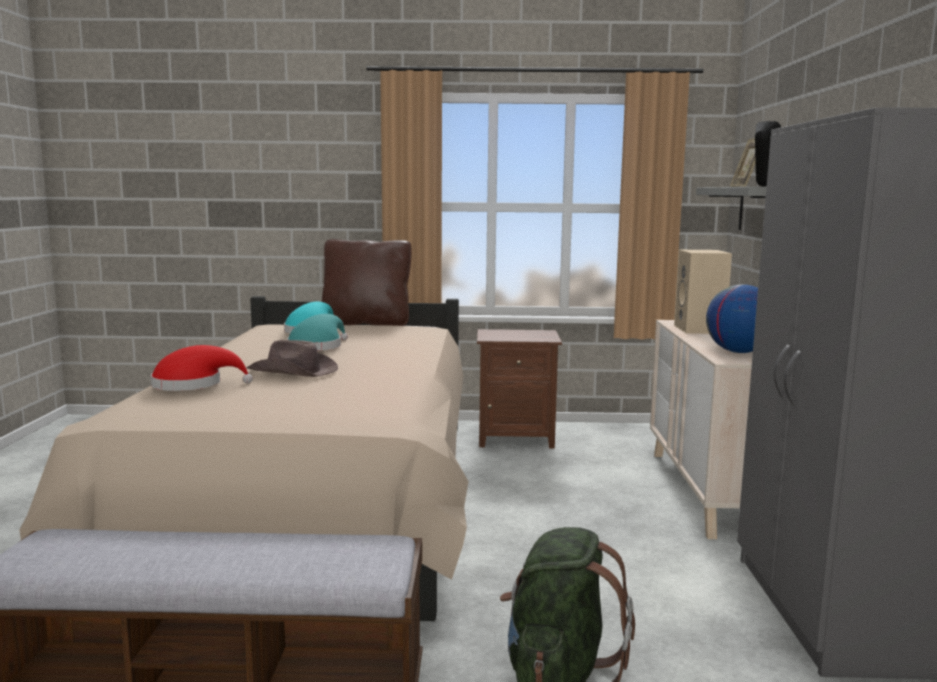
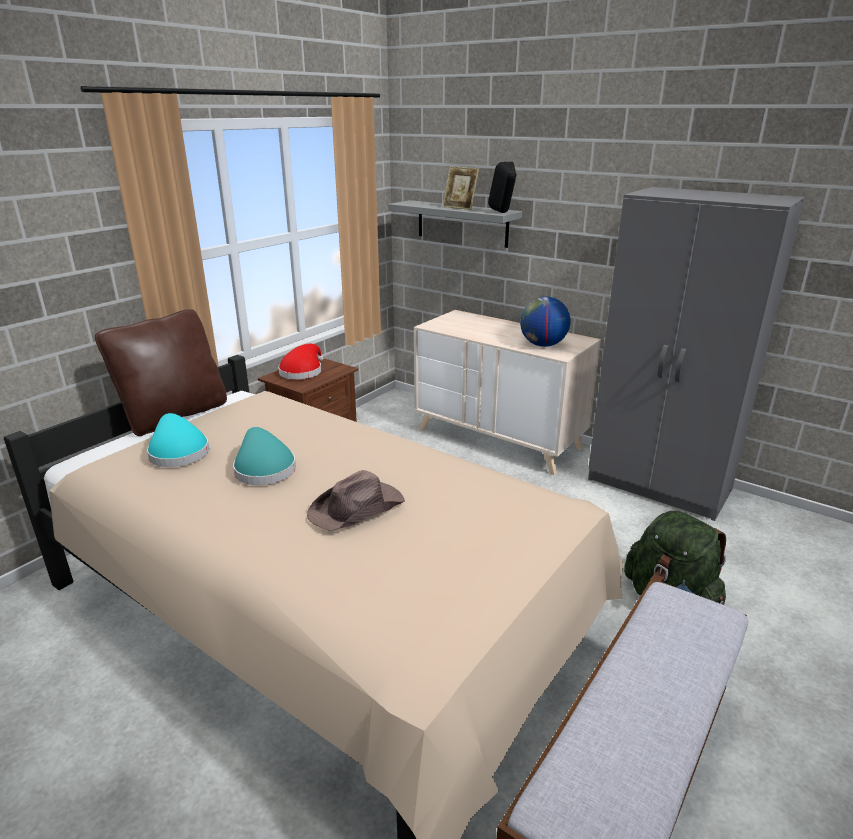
camera: 55 degrees left, 15 degrees up
(193, 385) = (343, 580): red hat -> red hat (302, 371)
(700, 329) = (466, 329): beige speaker -> none

